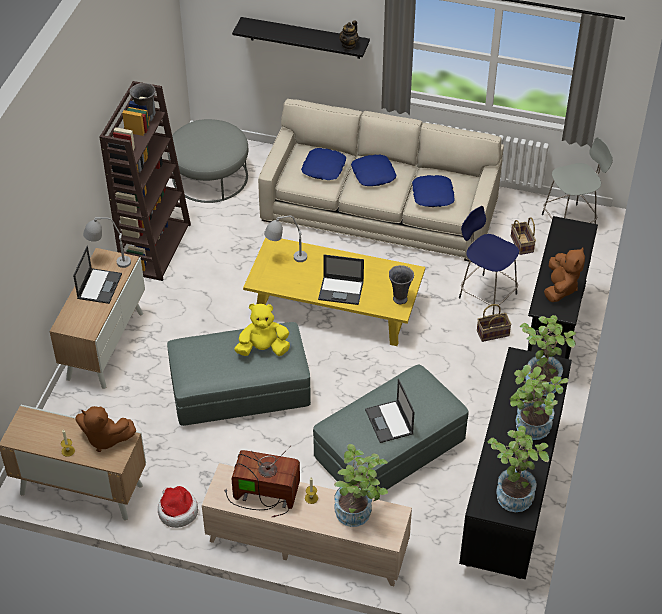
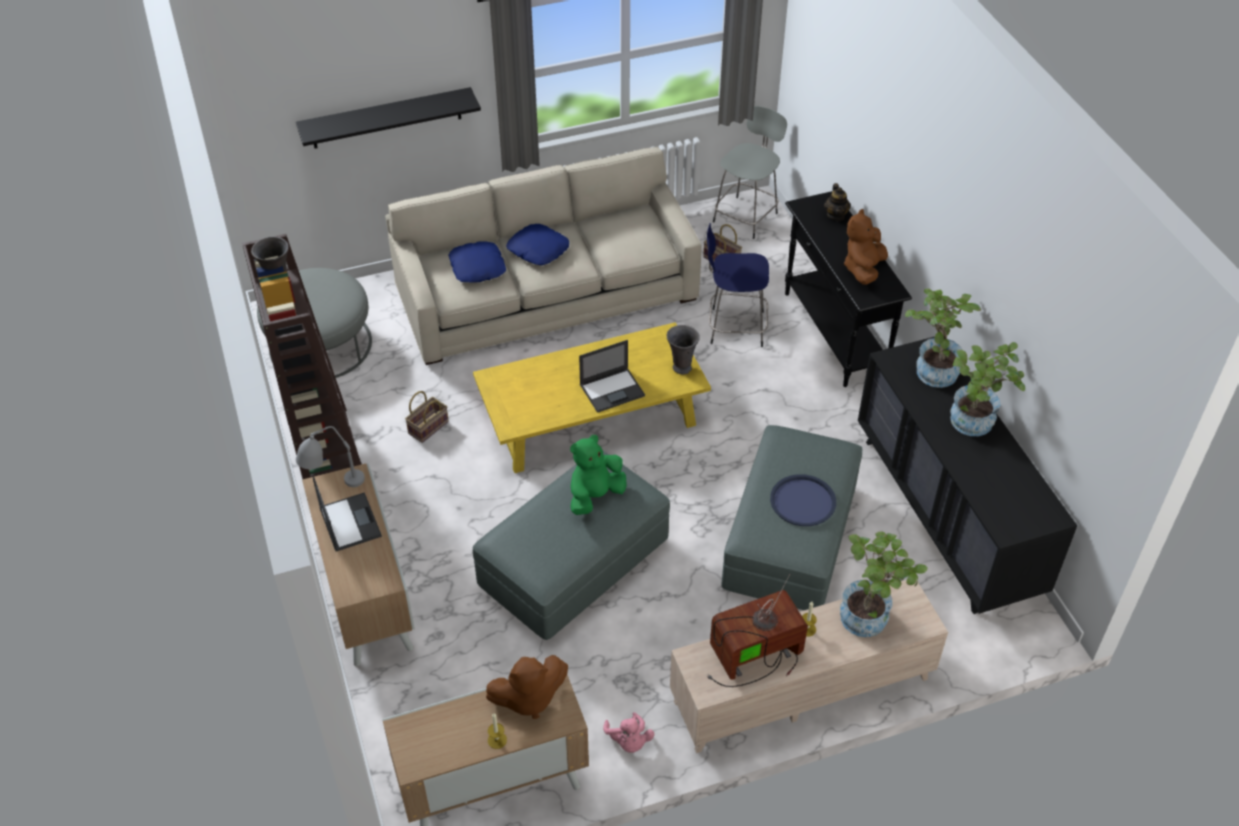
camera: 35 degrees left, 0 degrees up
(177, 511) = (629, 741): hat -> pink plush toy
(263, 349) = (595, 496): yellow plush toy -> green plush toy
(285, 258) = (518, 386): grey table lamp -> none
(349, 45) = (455, 103): teapot -> teapot (836, 215)
(389, 422) = (802, 501): laptop -> blue tray
(433, 195) = (621, 243): blue pillow -> none
(493, 332) = (777, 362): basket -> basket (428, 426)
(513, 492) = (1020, 498): potted plant -> none
(560, 288) = (863, 269): brown plush toy -> brown plush toy turned 135 degrees counterclockwise

